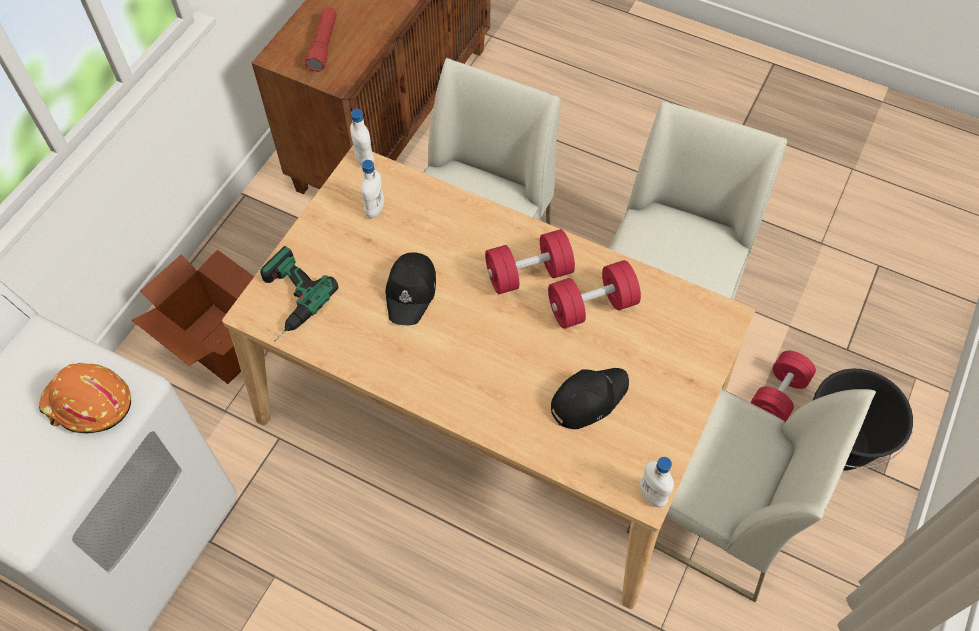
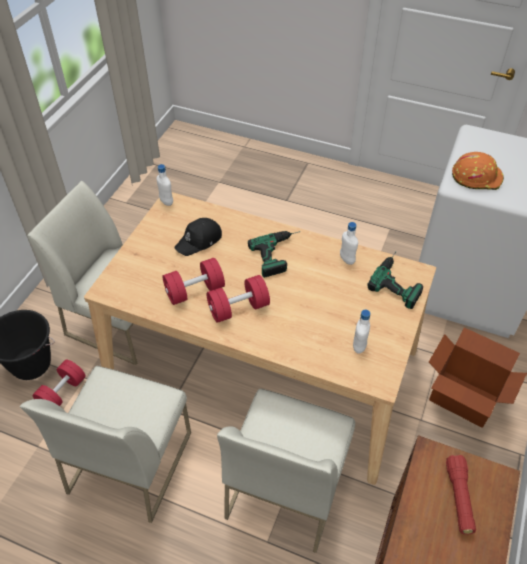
camera: 175 degrees right, 10 degrees down
(364, 160) = (380, 387): white bottle -> white bottle (347, 259)
(411, 292) = (317, 291): black cap -> none
(456, 362) = (280, 254): none -> power drill

